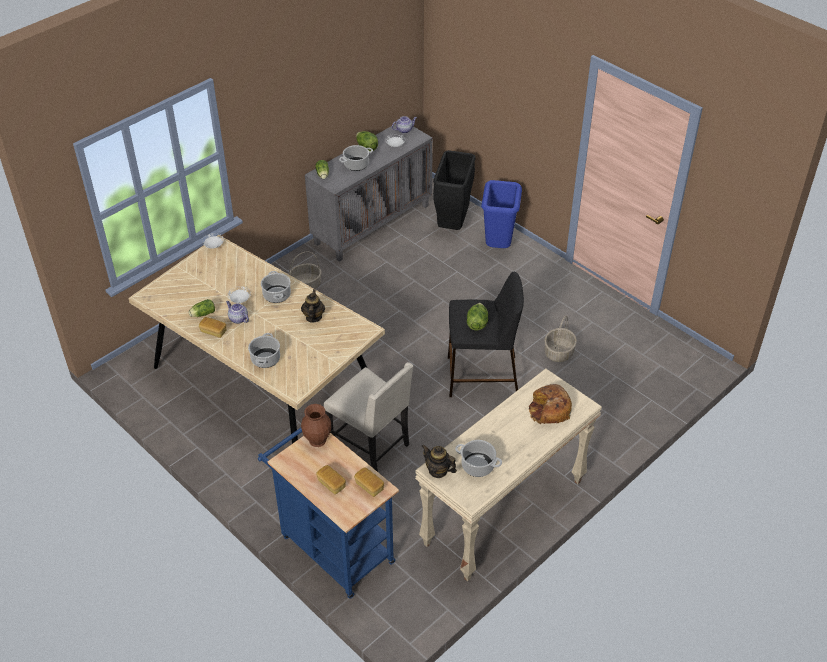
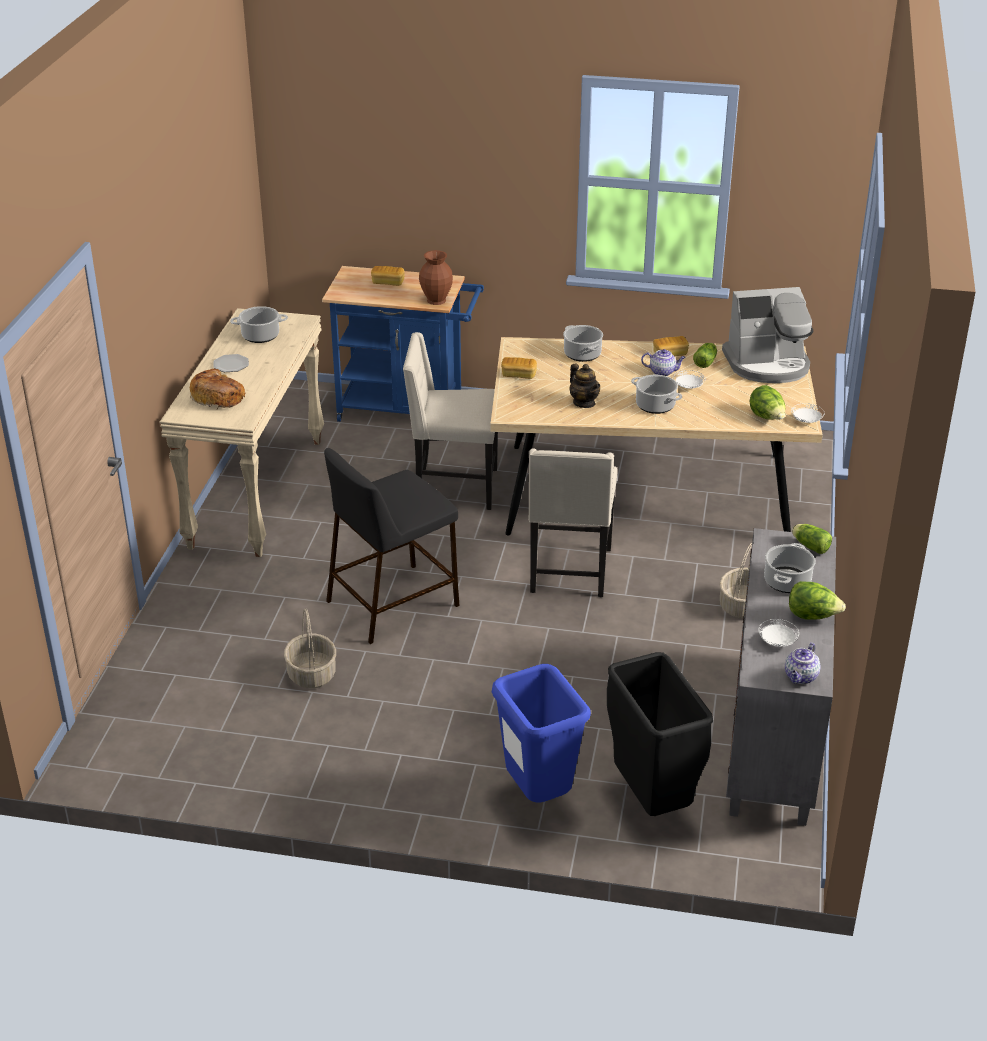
camera: 145 degrees right, 10 degrees down
(172, 294) = (767, 364): none -> coffee machine
(368, 348) = (569, 572): none -> beige chair
(369, 486) = (351, 292): bread -> bread (518, 375)
(438, 471) = (297, 321): teapot -> none
(477, 323) = (393, 490): lettuce -> lettuce (767, 418)
(520, 441) = (231, 365): none -> plate

